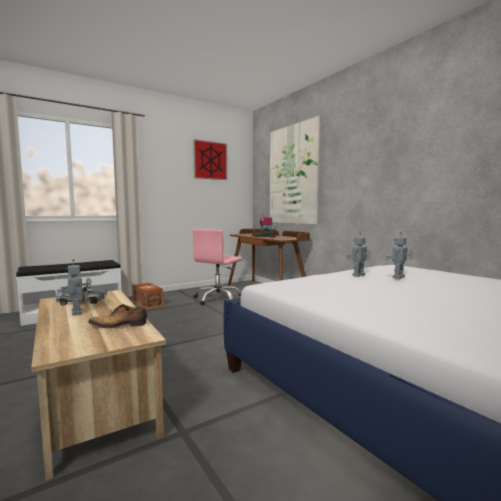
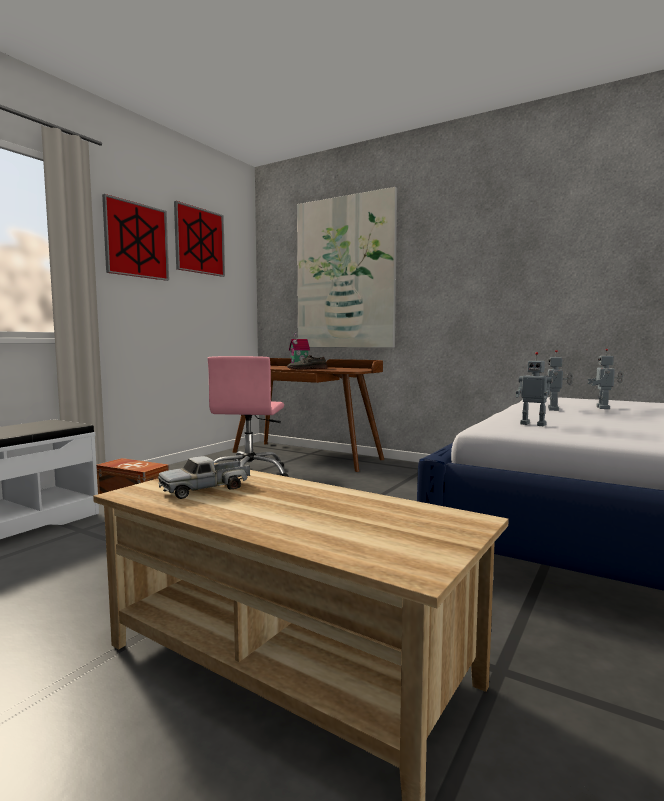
camera: 25 degrees left, 0 degrees up
(78, 312) = (249, 505): toy robot -> toy robot (533, 424)
(119, 325) = (385, 512): shoe -> none
(168, 164) = (136, 240): none -> picture

